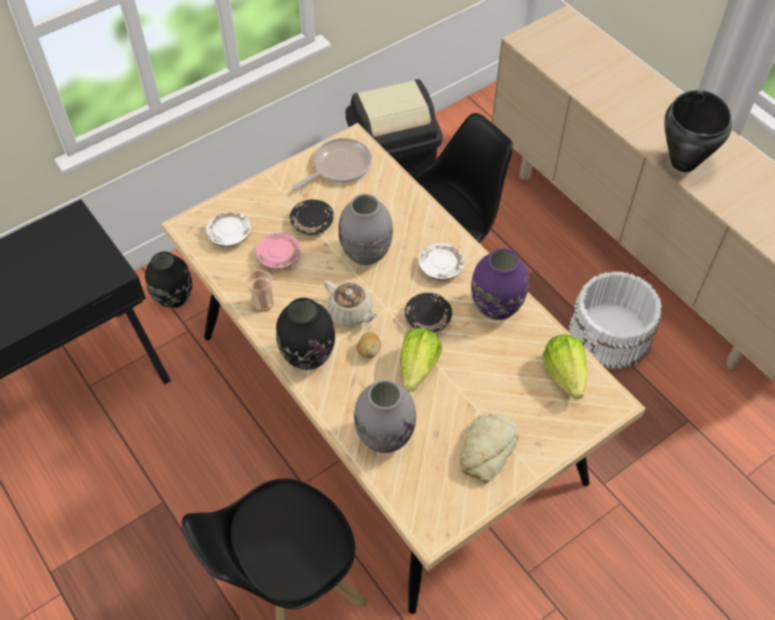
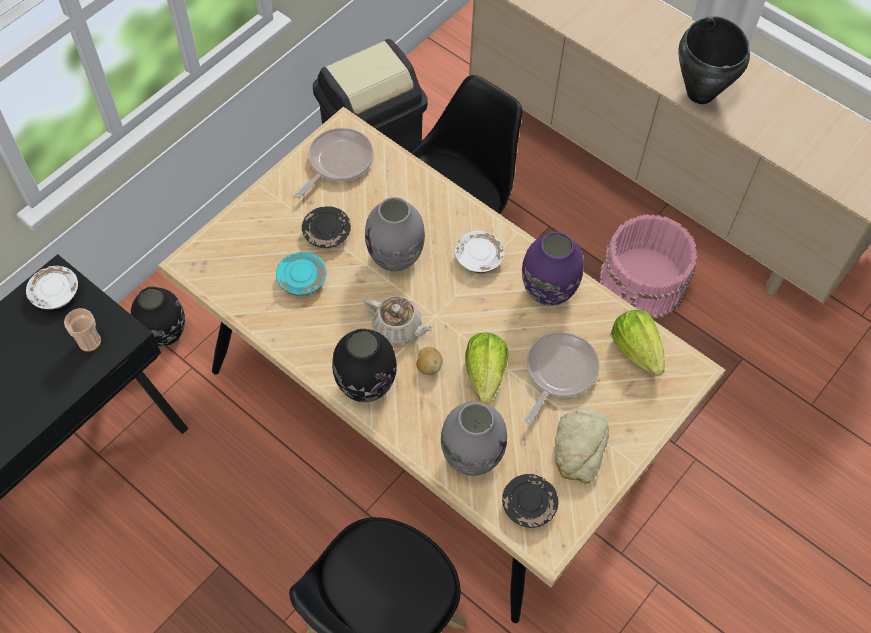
camera: 15 degrees left, 5 degrees up
(229, 234) = (239, 264): white plate -> white plate (55, 293)
(263, 303) = (300, 335): cup -> cup (89, 342)
(279, 256) = (302, 279): pink plate -> turquoise plate
(428, 318) = (481, 317): black plate -> black plate (529, 505)
(486, 379) = (558, 372): none -> frying pan
(610, 335) = (644, 282): white bucket -> pink bucket

